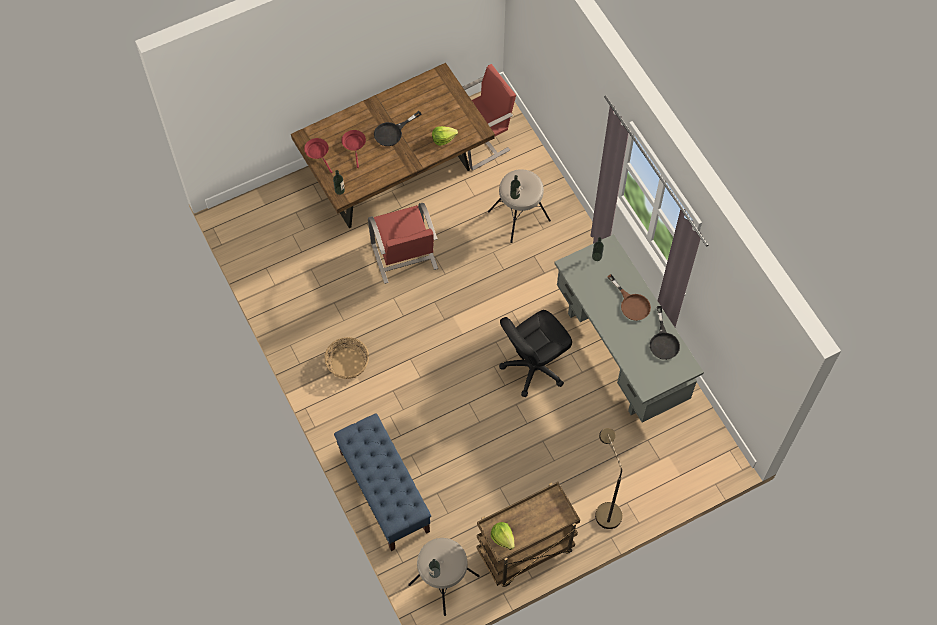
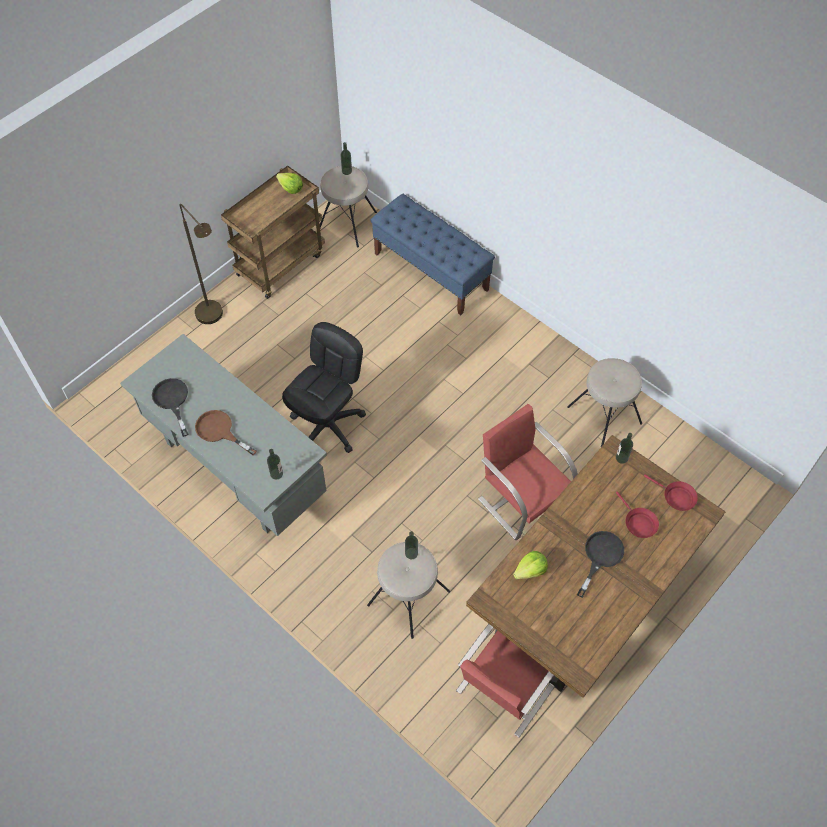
camera: 160 degrees right, 5 degrees down
(305, 301) = (604, 415): none -> beige stool
(347, 363) = (525, 369): basket -> none

